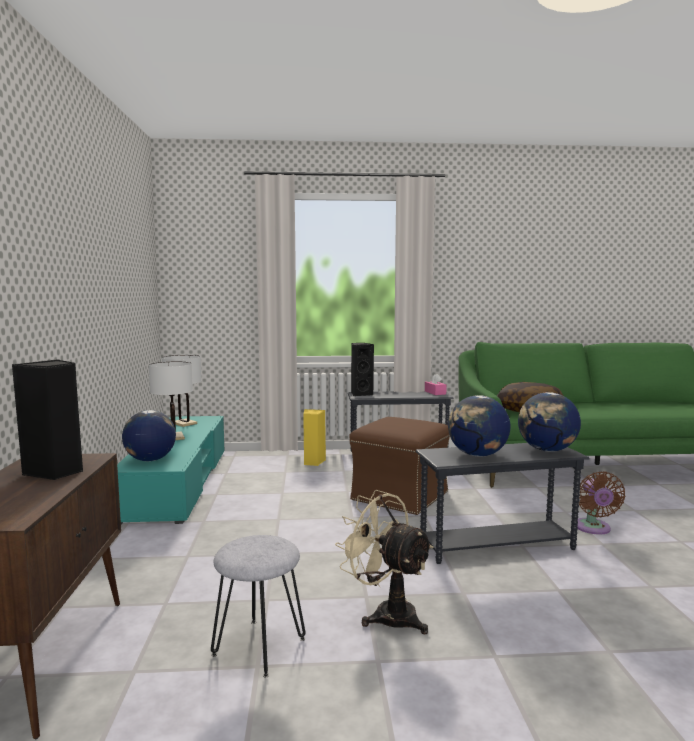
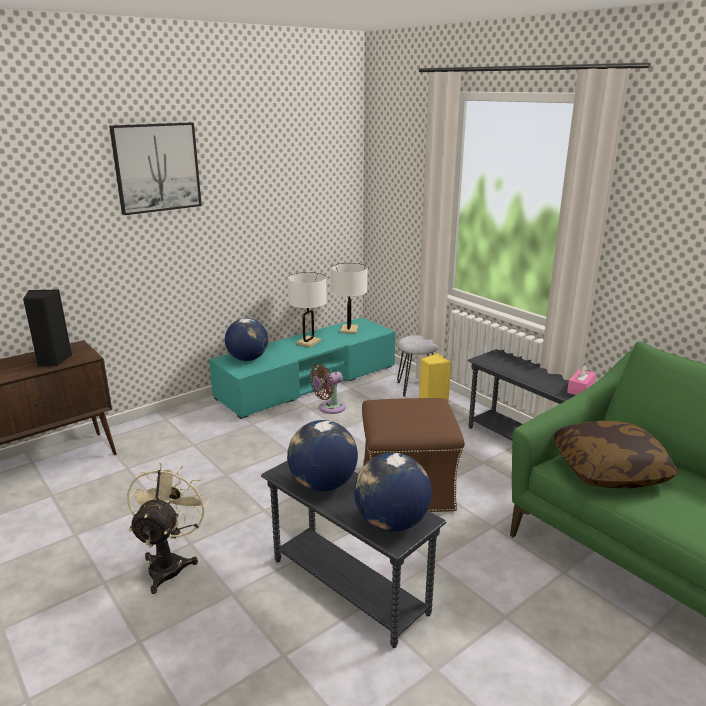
camera: 55 degrees right, 15 degrees up
(65, 223) = (157, 167): none -> picture
(258, 646) = (97, 525): grey stool -> grey stool (416, 388)
(360, 394) = (496, 357): black speaker -> none
(593, 529) = (475, 653): brown fan -> brown fan (329, 408)

